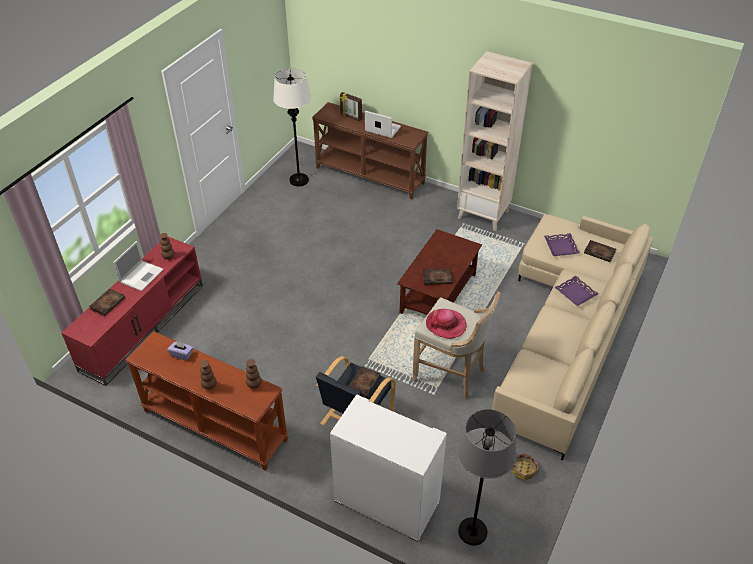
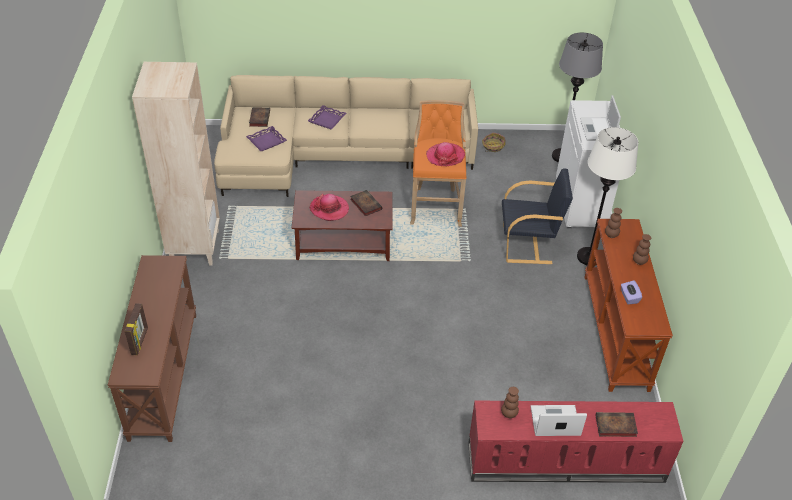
camera: 120 degrees left, 0 degrees up
(299, 180) = (210, 448): white floor lamp -> white floor lamp (588, 257)
(363, 383) = (521, 212): book -> none
(382, 129) = (156, 298): laptop -> laptop (597, 130)
(445, 255) = (329, 209): none -> hat
(451, 374) = (435, 205): beige stool -> orange stool

